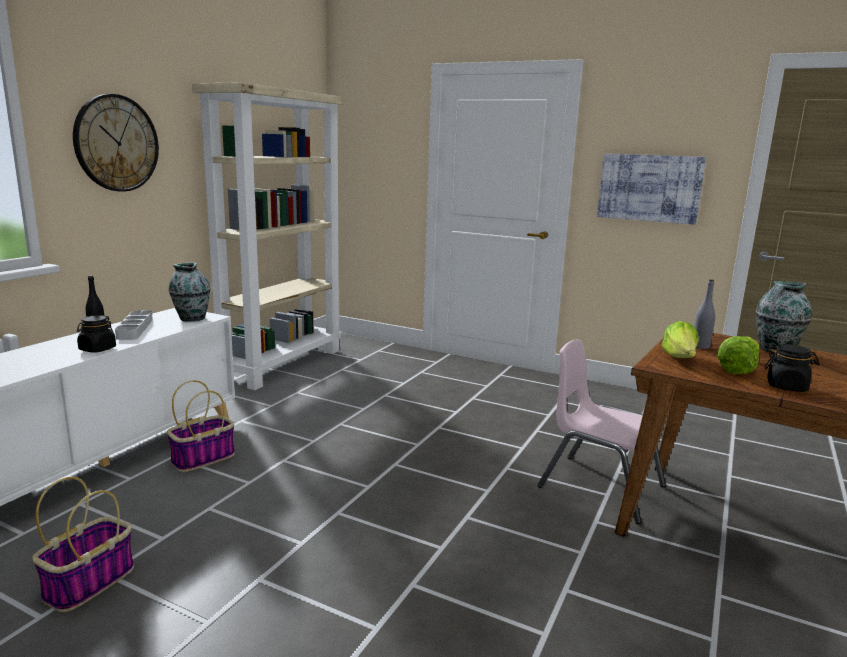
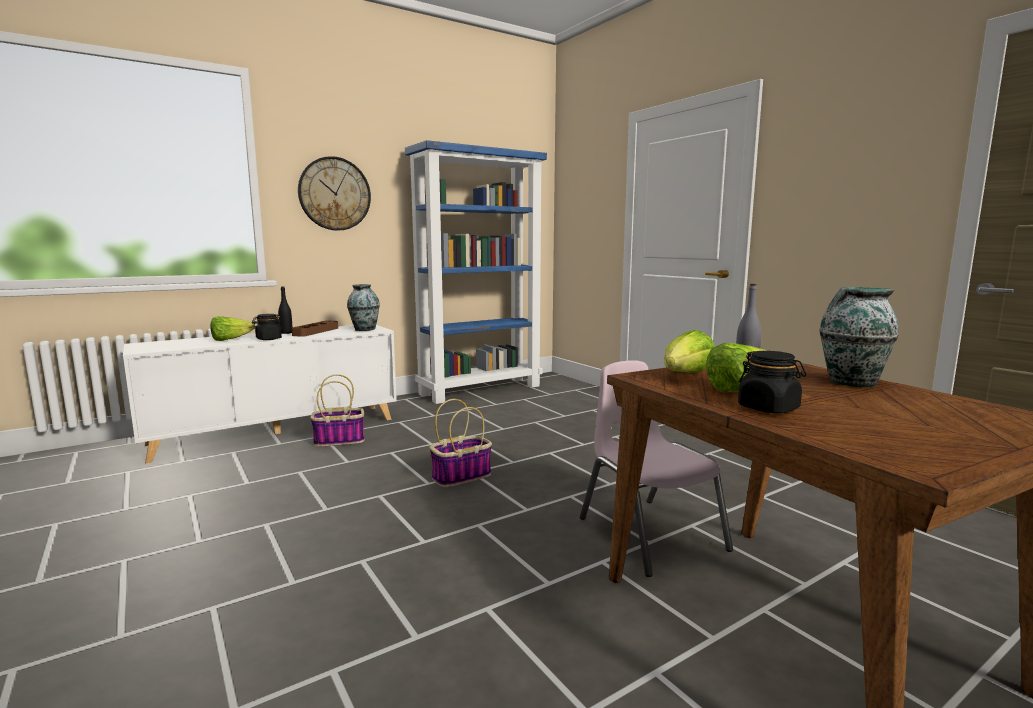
camera: 30 degrees right, 5 degrees down
(43, 357) = (230, 340): none -> lettuce
(90, 582) = (175, 497): basket -> basket (462, 476)
(135, 328) = (316, 331): grey tray -> brown tray
(282, 364) = (481, 390): beige bookcase -> blue bookcase
(649, 188) = (834, 212): picture -> none

